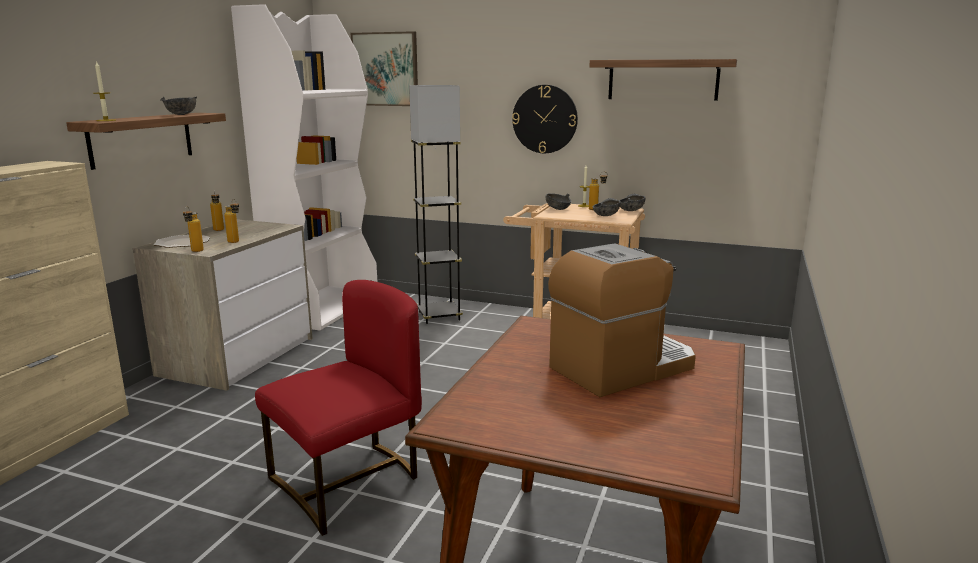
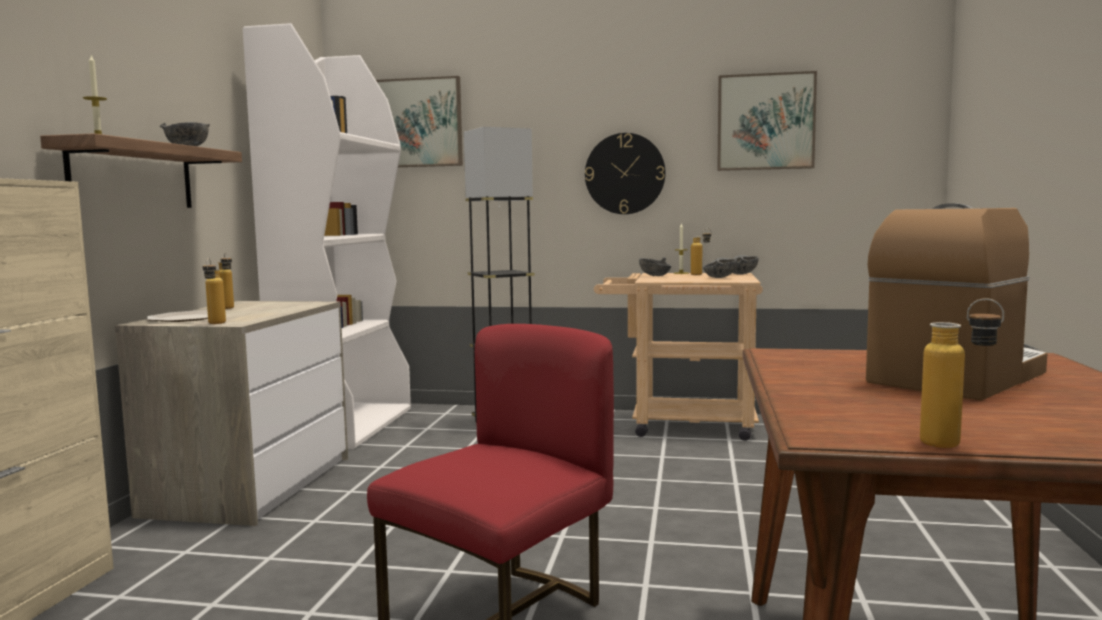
camera: 10 degrees left, 10 degrees down
(235, 242) = (264, 315): bottle -> bottle (957, 445)
(663, 80) = (765, 122): shelf -> picture

